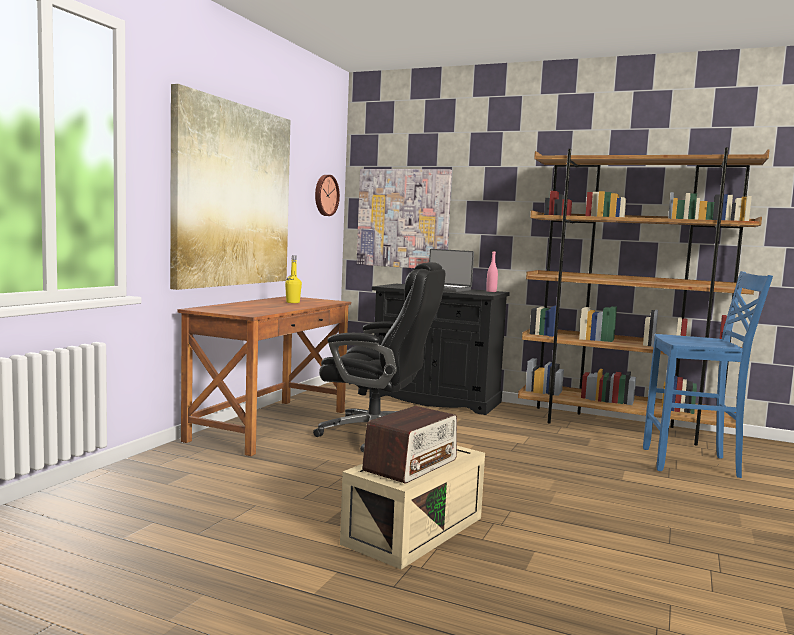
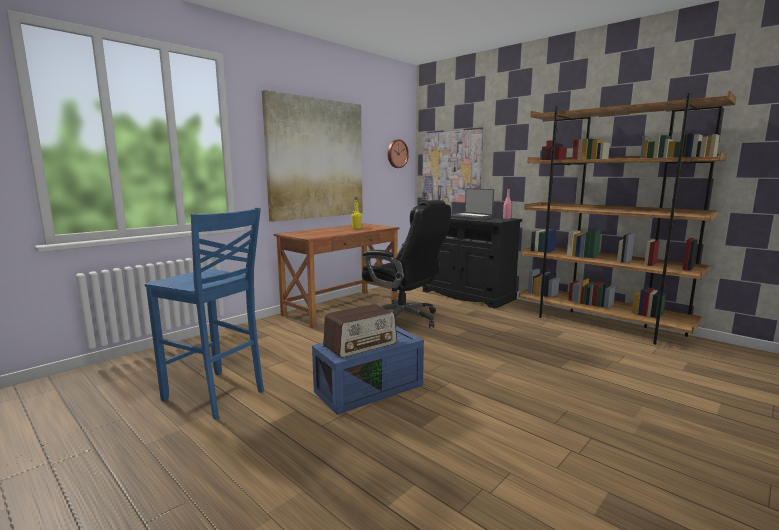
camera: 20 degrees right, 5 degrees up
(413, 529) = (369, 387): beige storage box -> blue storage box
(693, 463) = (637, 359): blue stool -> blue stool (216, 396)

